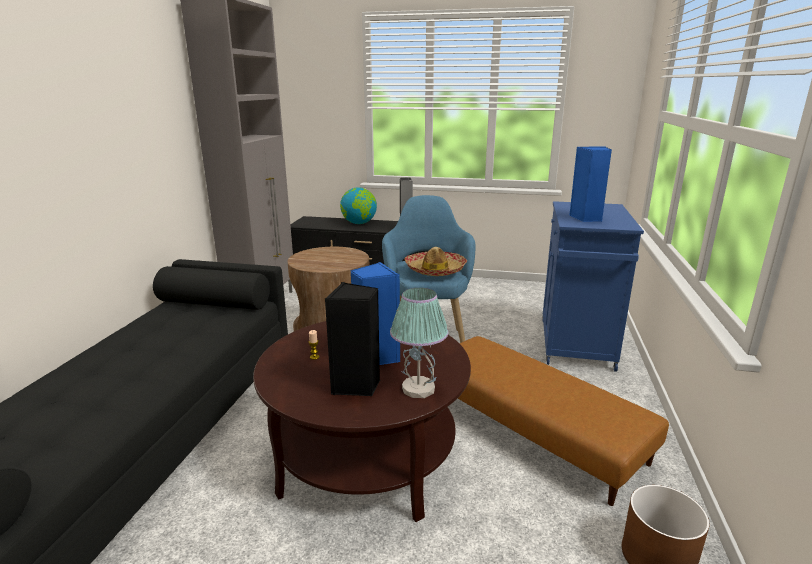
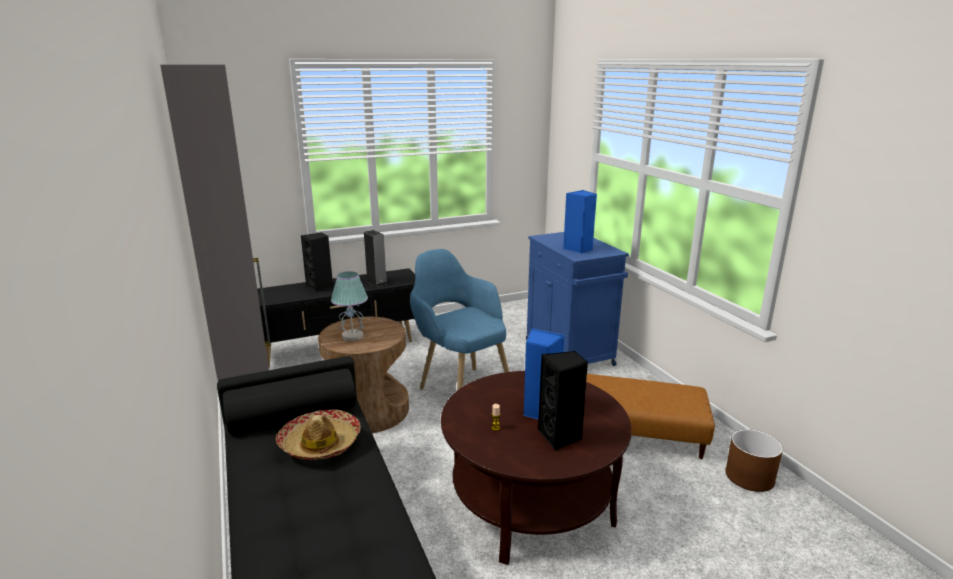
camera: 35 degrees left, 0 degrees up
(359, 223) = (320, 286): globe -> black speaker
(419, 389) = (602, 421): table lamp -> table lamp (353, 336)
(435, 270) = (475, 320): hat -> hat (320, 443)

